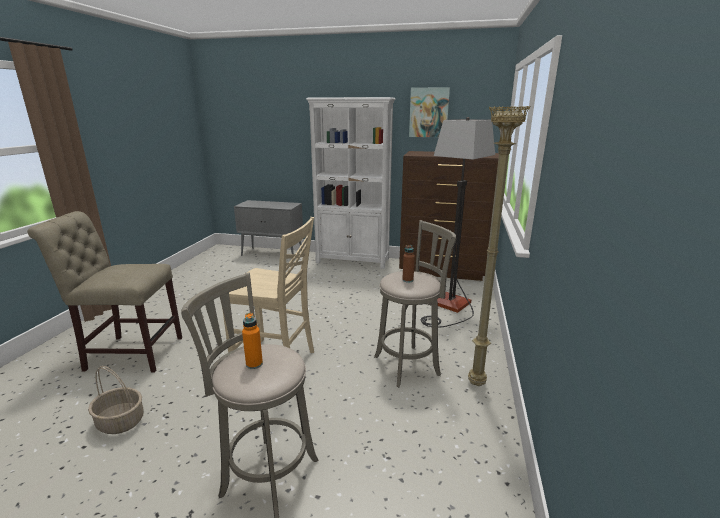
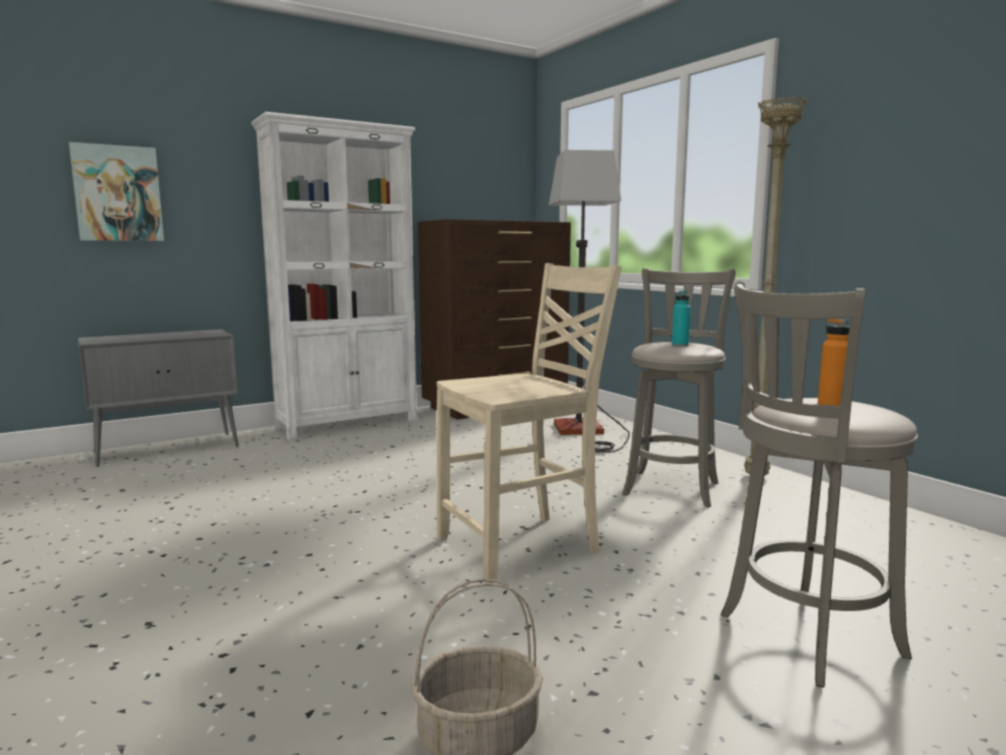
camera: 45 degrees left, 10 degrees down
(130, 353) = (211, 663): beige chair -> none
(407, 280) = (680, 345): brown bottle -> turquoise bottle
(429, 112) = (439, 162): picture -> picture (118, 193)

